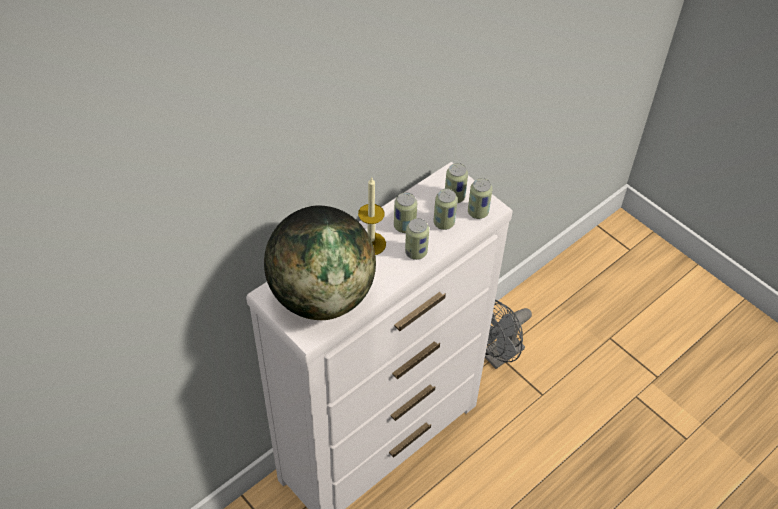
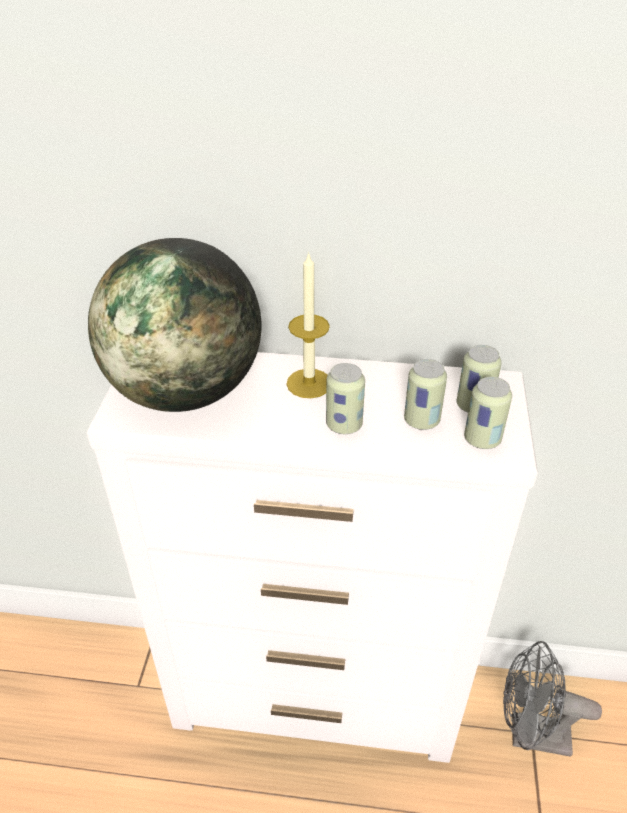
camera: 50 degrees right, 10 degrees down
(404, 226) = (370, 393): can -> none

